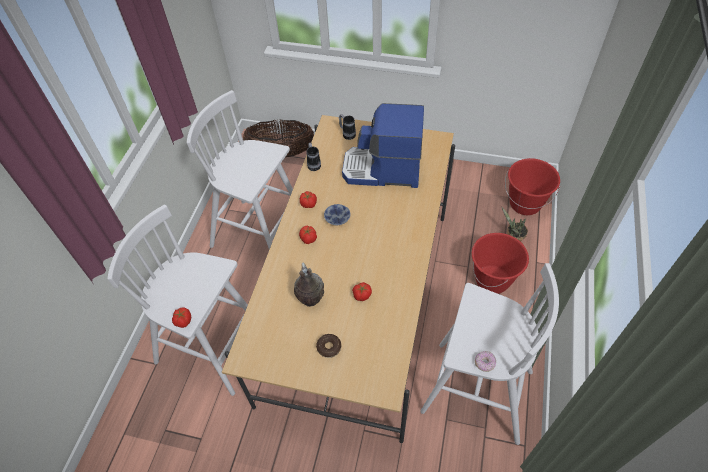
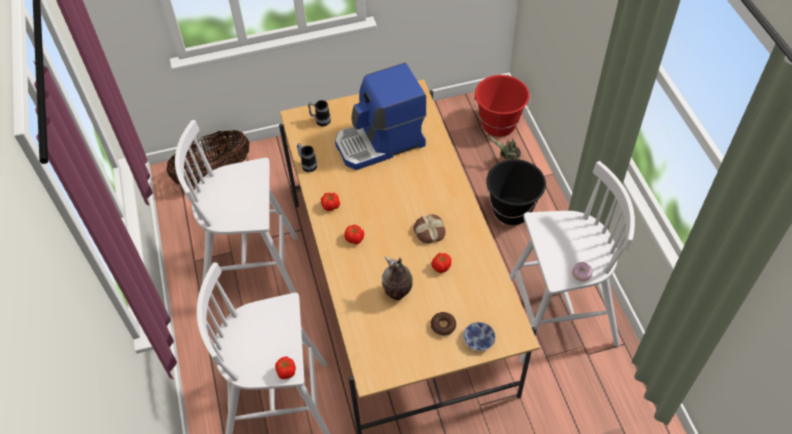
camera: 30 degrees left, 0 degrees up
(336, 218) = (368, 207): bowl -> bowl (477, 340)
(372, 260) = (429, 231): none -> bread
(492, 280) = (512, 211): red bucket -> black bucket

